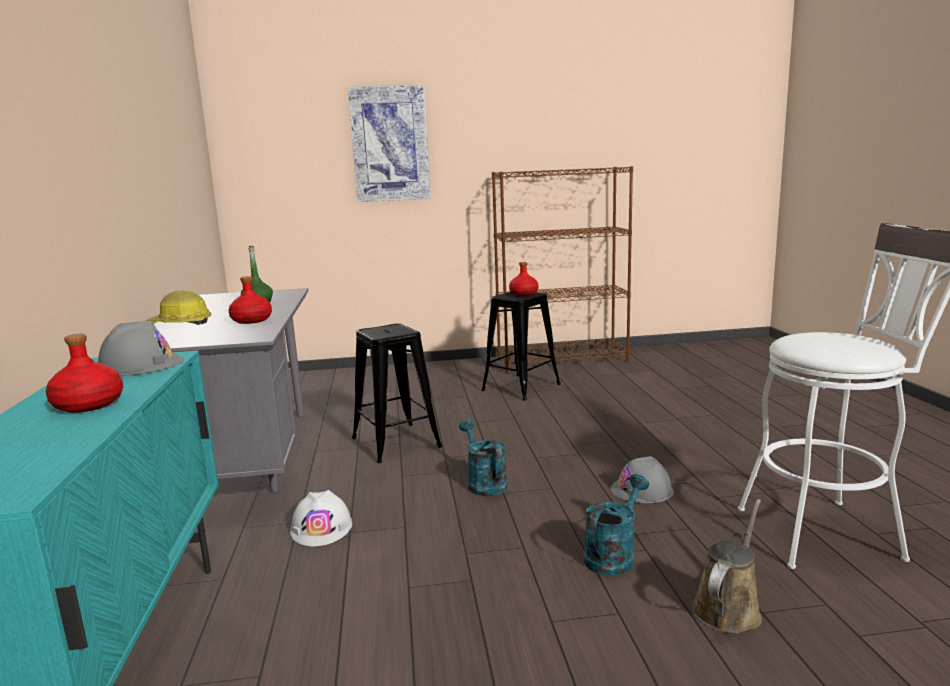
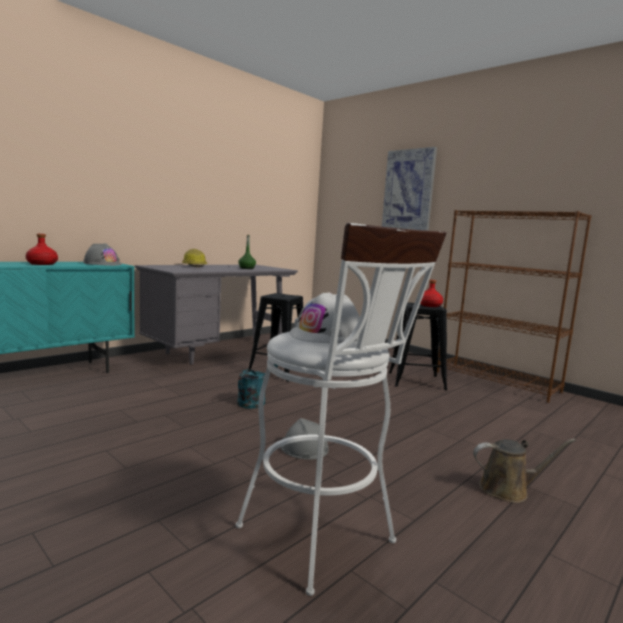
camera: 50 degrees right, 5 degrees down
(251, 320) = (210, 269): red bottle -> none
(321, 528) = (163, 380): white hard hat -> white hard hat (326, 335)
(613, 555) = (197, 454): turquoise watering can -> none
(728, 608) = (155, 505): brown watering can -> brown watering can (508, 489)

